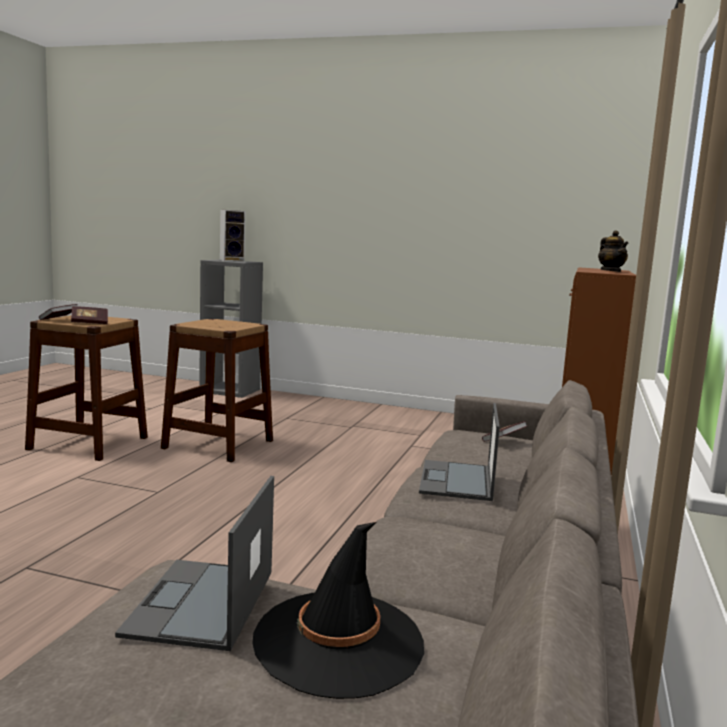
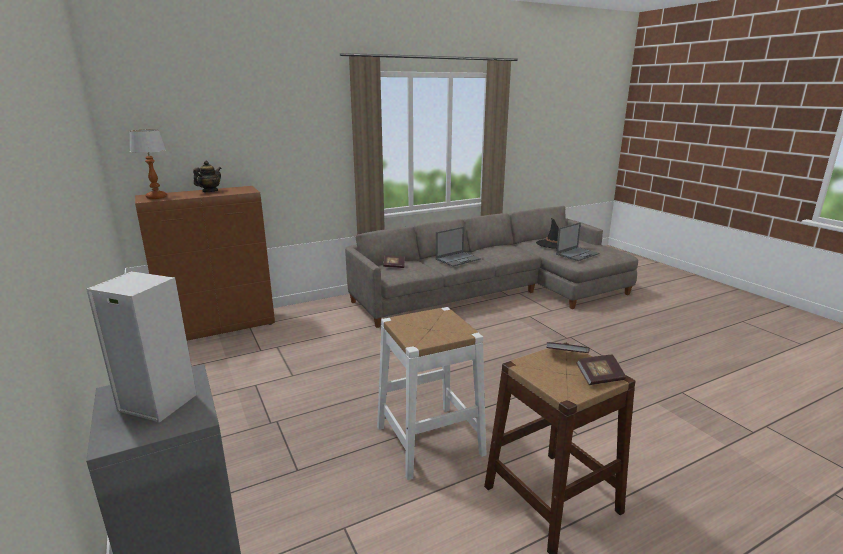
camera: 135 degrees left, 10 degrees up
(218, 444) = (429, 440): brown stool -> white stool
(598, 268) = (156, 197): none -> table lamp

